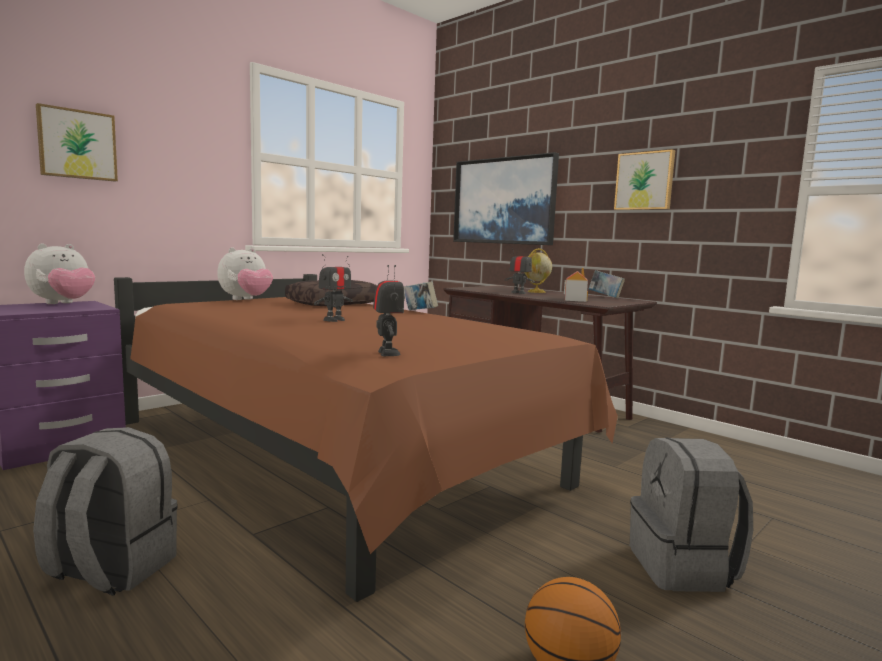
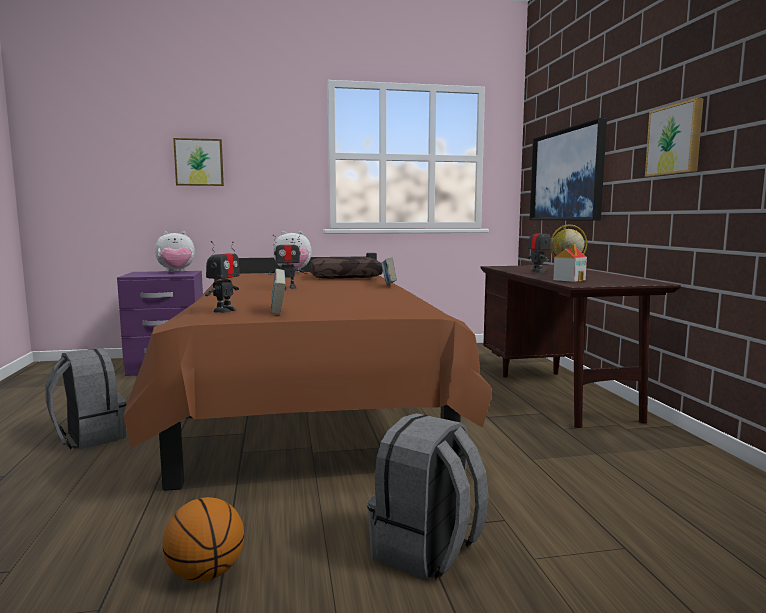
camera: 35 degrees right, 0 degrees up
(605, 297) = (631, 278): book -> book (278, 310)

